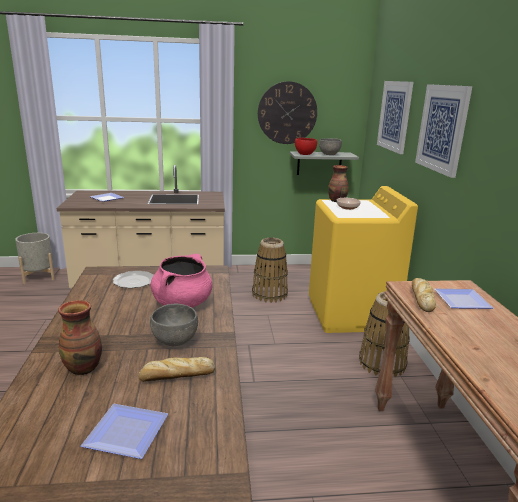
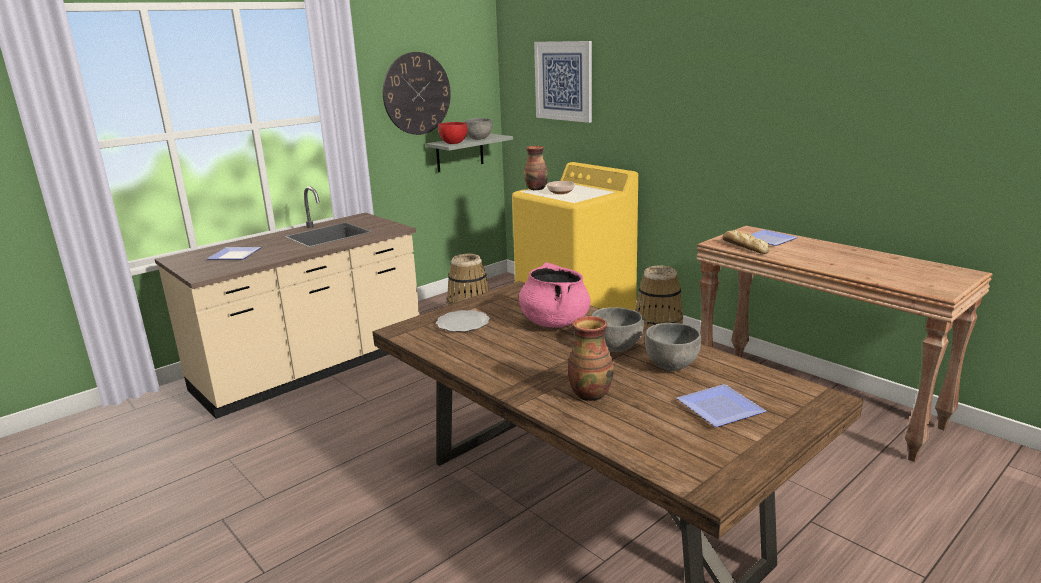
camera: 35 degrees left, 0 degrees up
(38, 276) = (111, 421): grey planter -> none
(176, 376) = (671, 366): bread -> grey bowl
(442, 128) = (657, 87): picture -> none

